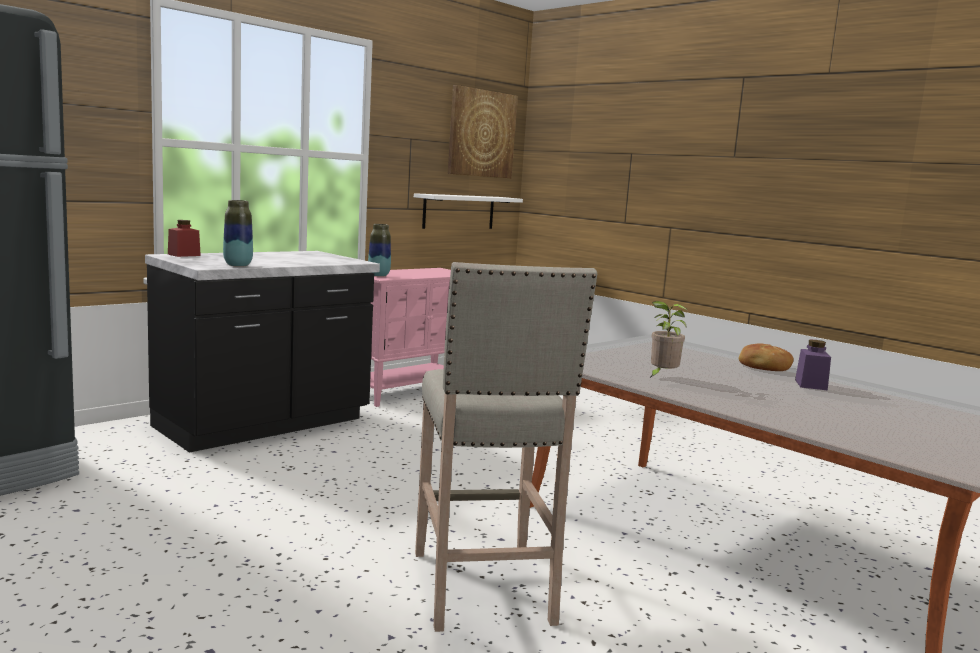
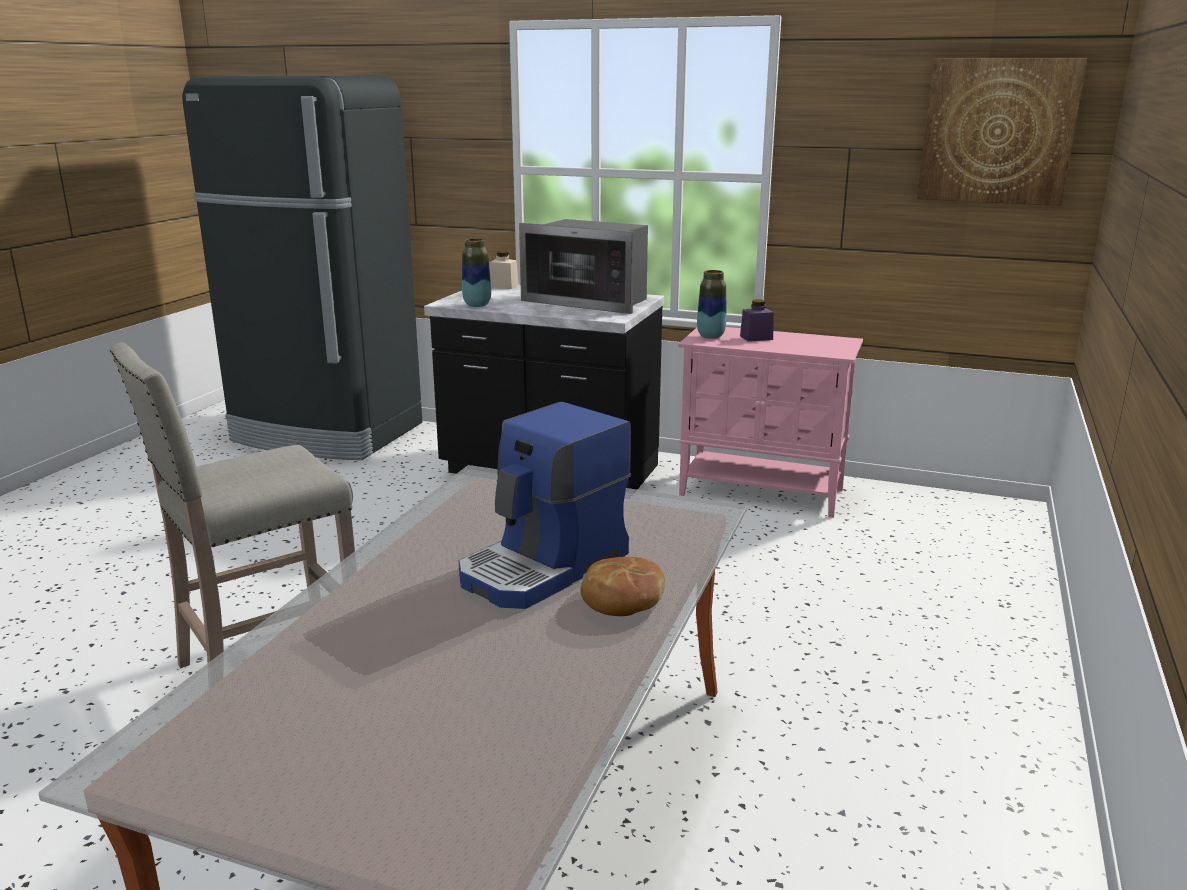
camera: 65 degrees right, 10 degrees up
(184, 255) = (503, 286): red jar -> beige jar
(295, 256) = (590, 301): none -> microwave
(459, 212) = (939, 257): white shelf -> none
(662, 376) = (452, 541): potted plant -> none
(715, 369) = (545, 567): none -> coffee machine
(811, 385) = (537, 642): purple jar -> purple jar (756, 338)

